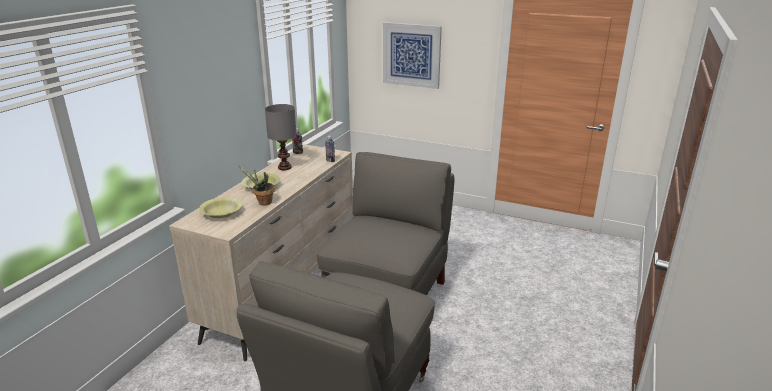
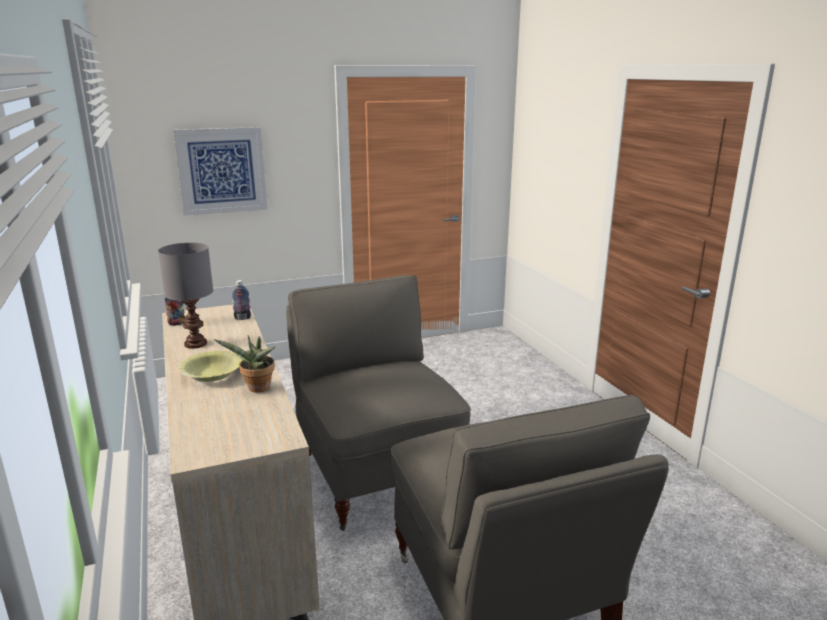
camera: 45 degrees left, 5 degrees down
(221, 213) = (223, 423): yellow bowl -> none

